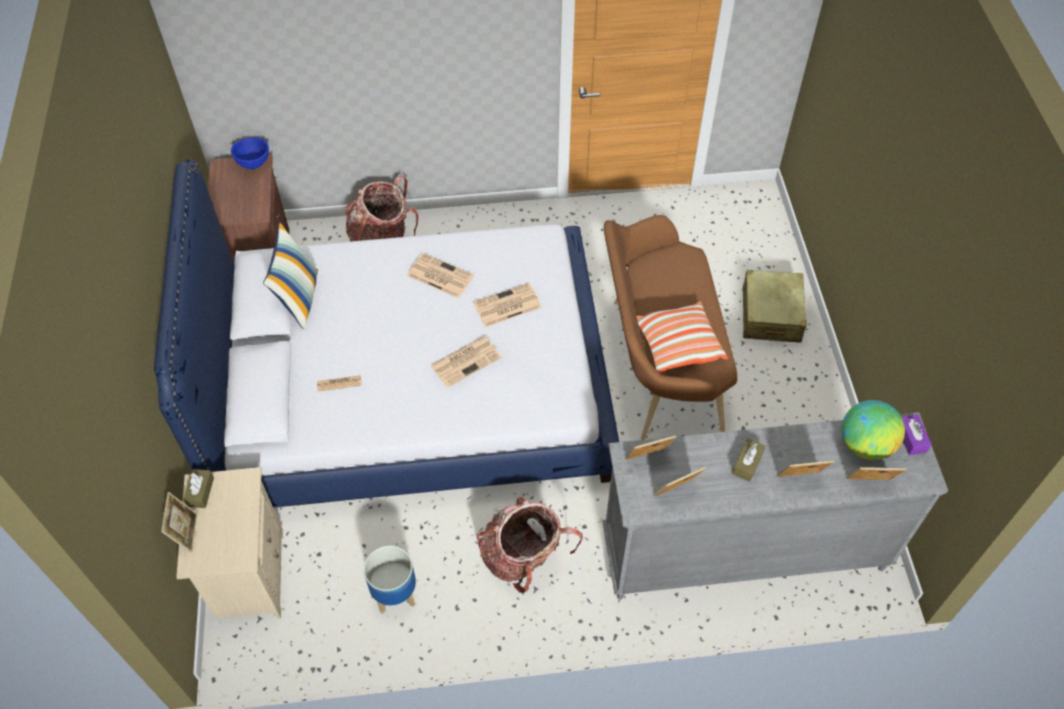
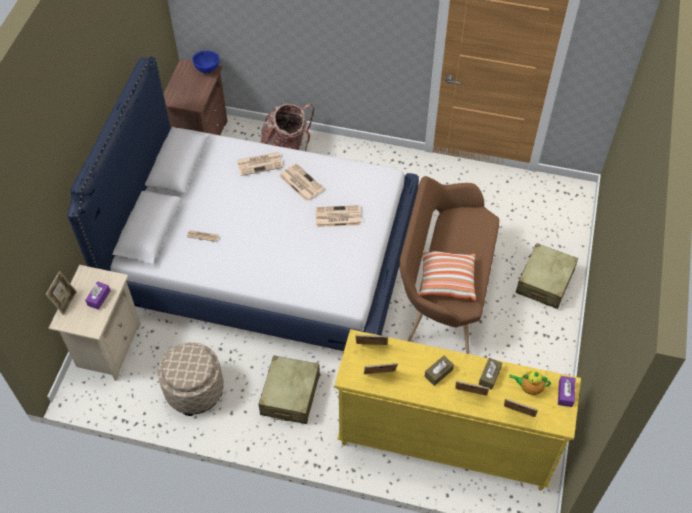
camera: 20 degrees right, 0 degrees up
(200, 492) = (84, 279): brown tissue box -> brown tissue box (489, 376)
(233, 512) = (99, 298): none -> purple tissue box
(298, 298) = (201, 170): pillow -> none
(394, 594) = (194, 390): planter -> beige ottoman
(466, 361) = (292, 246): newspaper -> newspaper (260, 163)
(524, 558) = (290, 395): backpack -> beige suitcase
(742, 552) = (444, 442): grey dresser -> yellow dresser
(865, 445) = (529, 388): globe -> teapot

